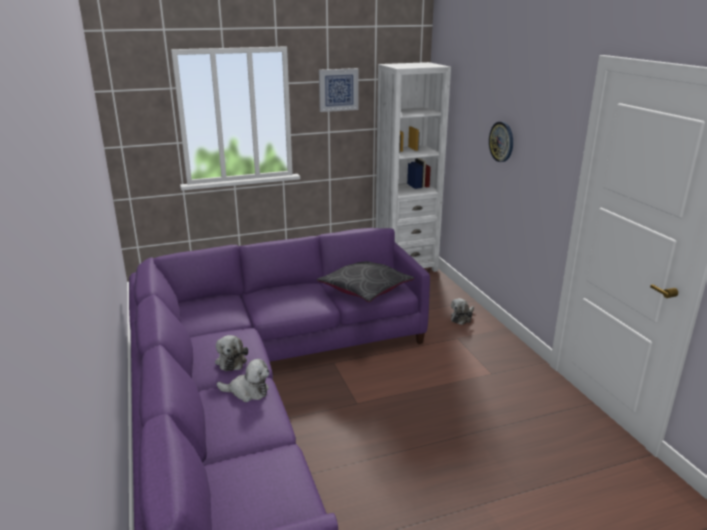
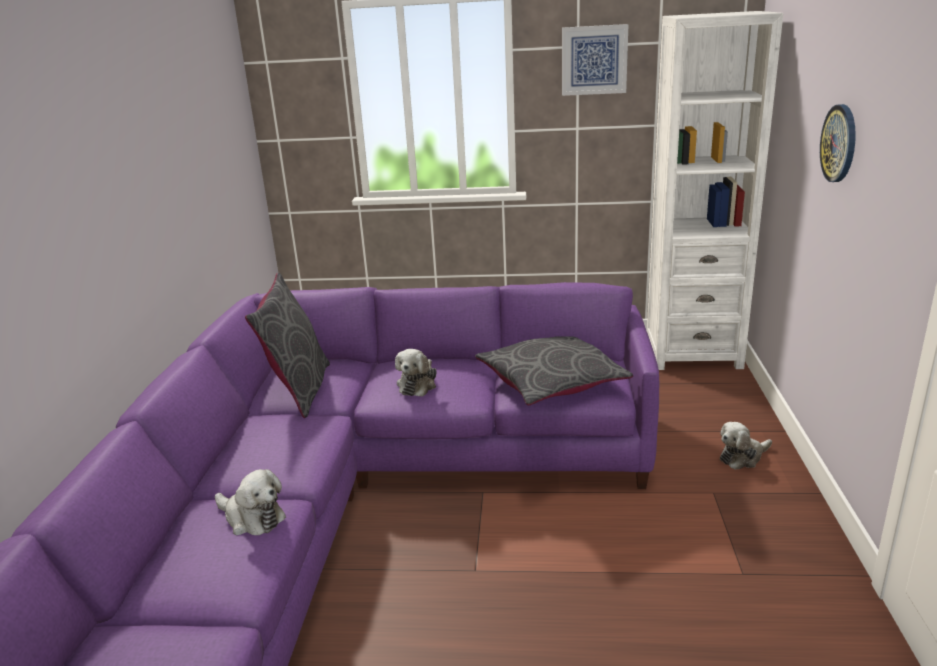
camera: 25 degrees right, 0 degrees up
(209, 317) = (299, 390): none -> grey pillow
(231, 360) = (271, 462): plush toy -> plush toy (418, 384)

